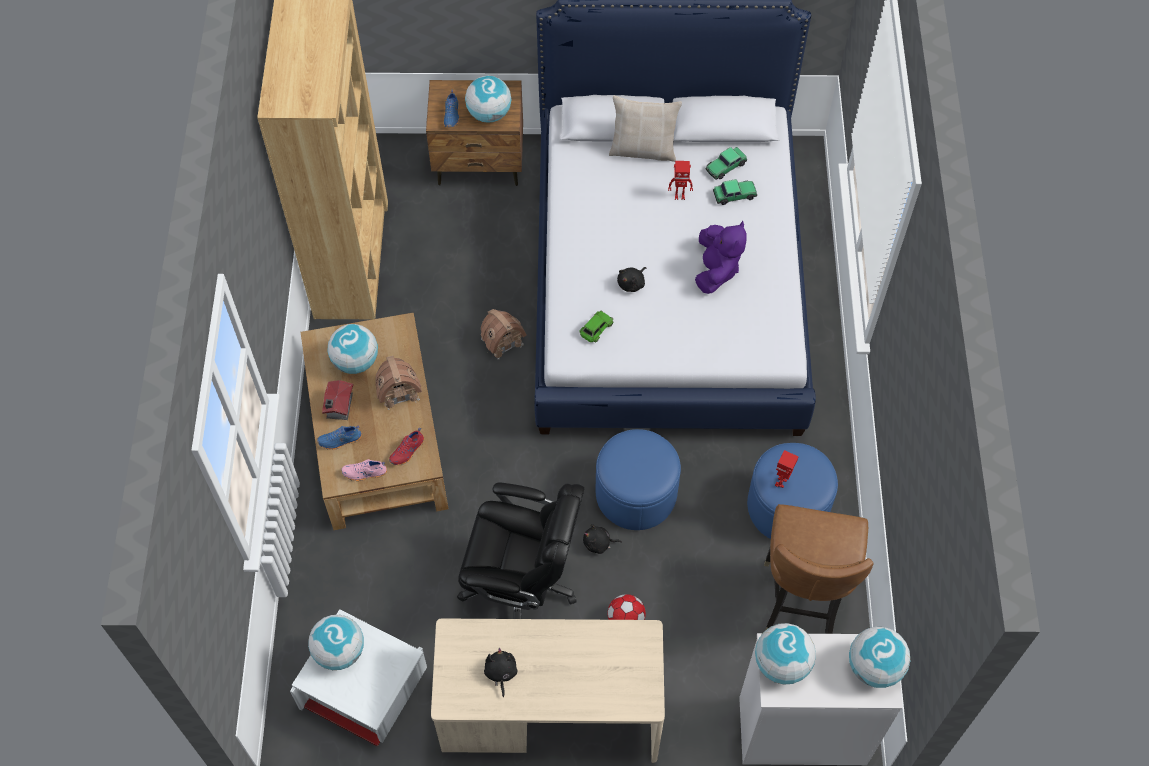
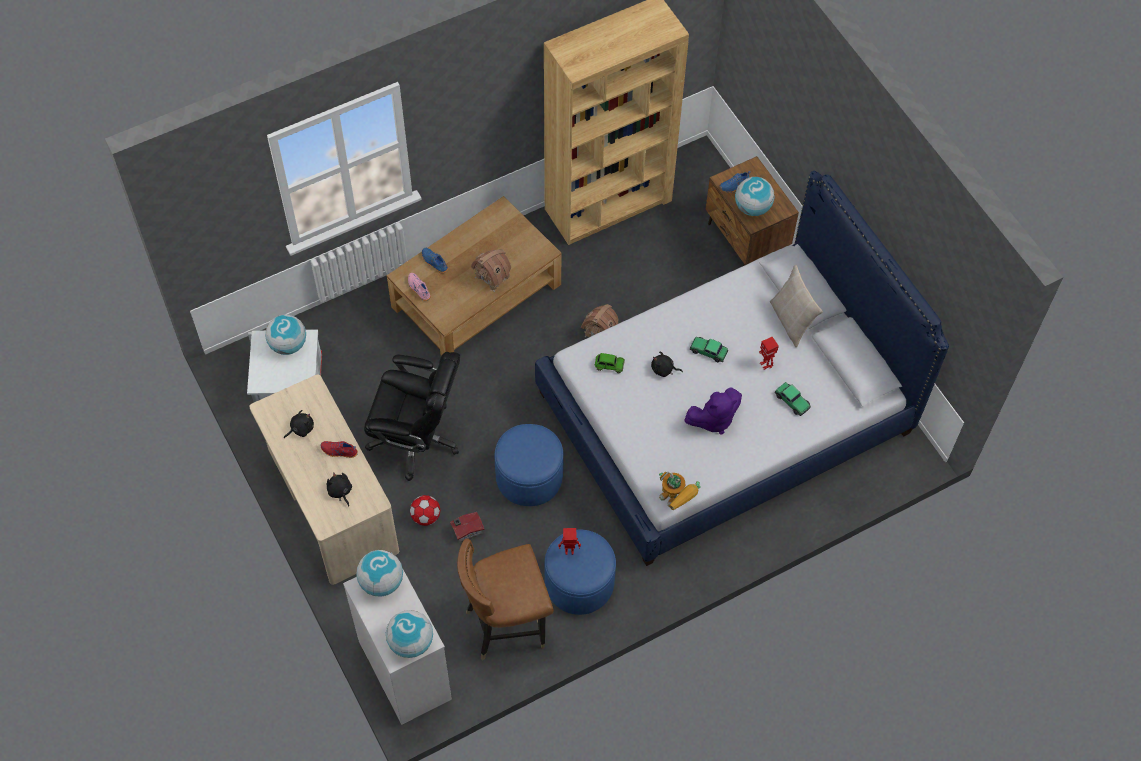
camera: 60 degrees right, 0 degrees up
(338, 407) = (459, 248): toy house -> toy house (466, 530)
(356, 361) = (500, 239): globe -> none
(408, 451) = (450, 305): red shoe -> red shoe (339, 451)
(522, 584) = (416, 438): black office chair -> black office chair turned 60 degrees counterclockwise
(599, 543) = (475, 471): black plush toy -> black plush toy (340, 492)
(725, 166) = (815, 383): toy car -> toy car (708, 351)
(792, 349) = (676, 501): none -> toy robot

